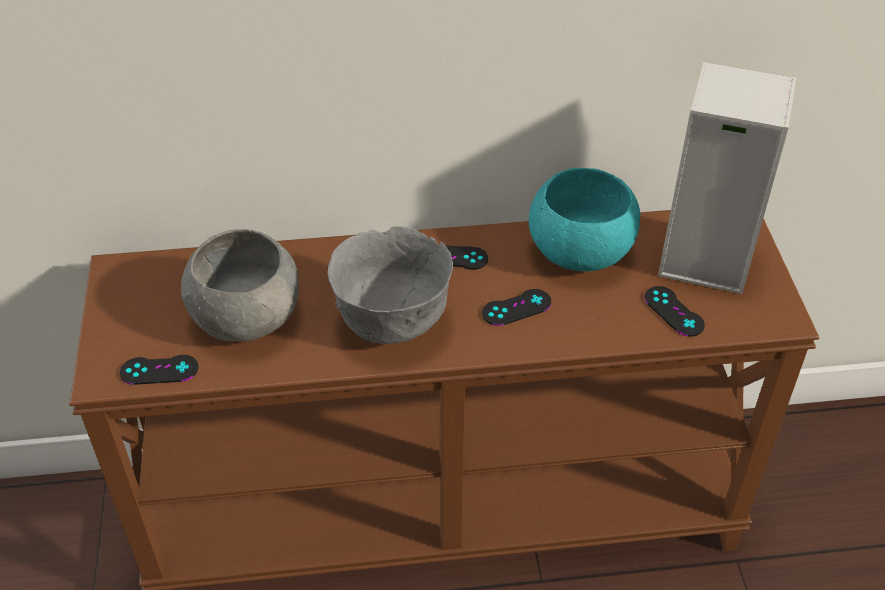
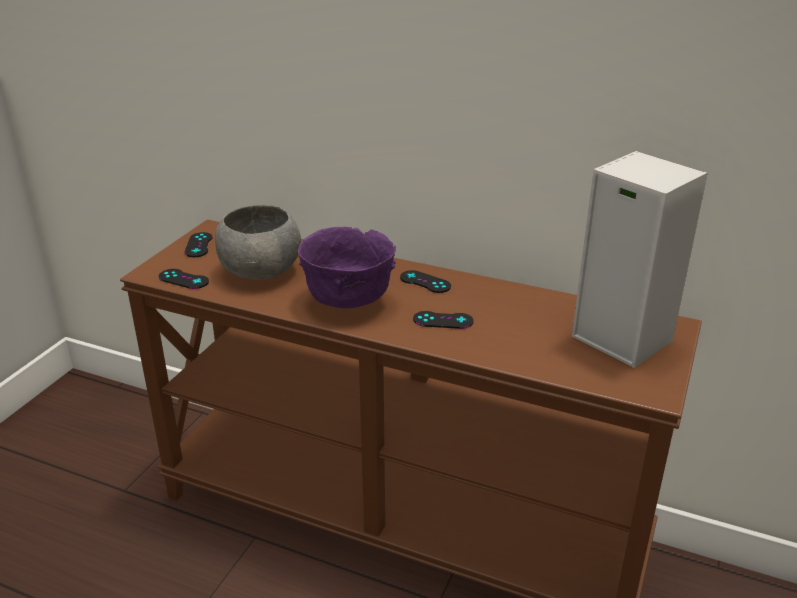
camera: 30 degrees right, 15 degrees down
(392, 323) = (348, 302): grey bowl -> purple bowl
(579, 251) = (522, 304): turquoise bowl -> none
(674, 311) = (564, 360): black game controller -> black game controller (198, 245)

